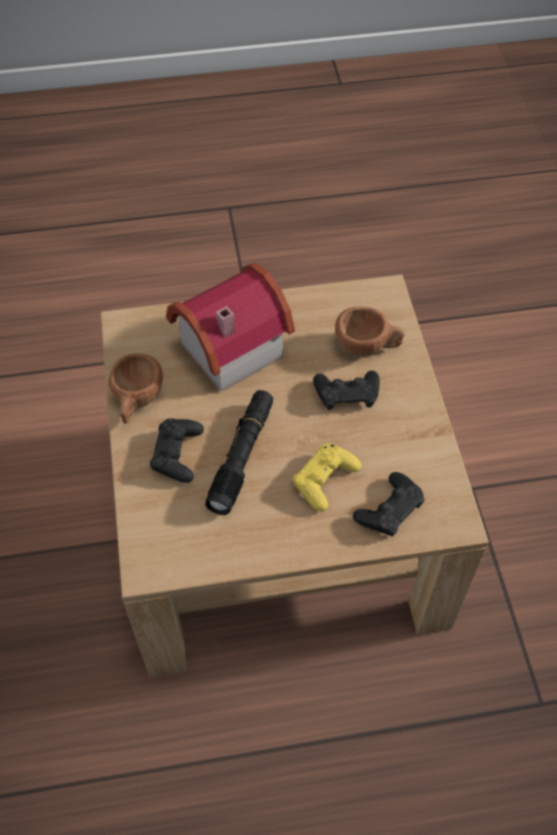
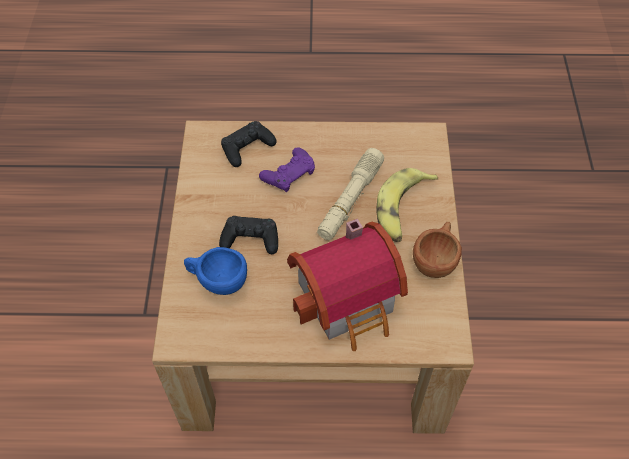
camera: 170 degrees left, 0 degrees up
(177, 454) = (402, 209): black game controller -> banana
(242, 456) = (350, 200): black flashlight -> beige flashlight
(324, 480) = (289, 174): yellow game controller -> purple game controller
(367, 346) = (217, 281): brown cup -> blue cup

